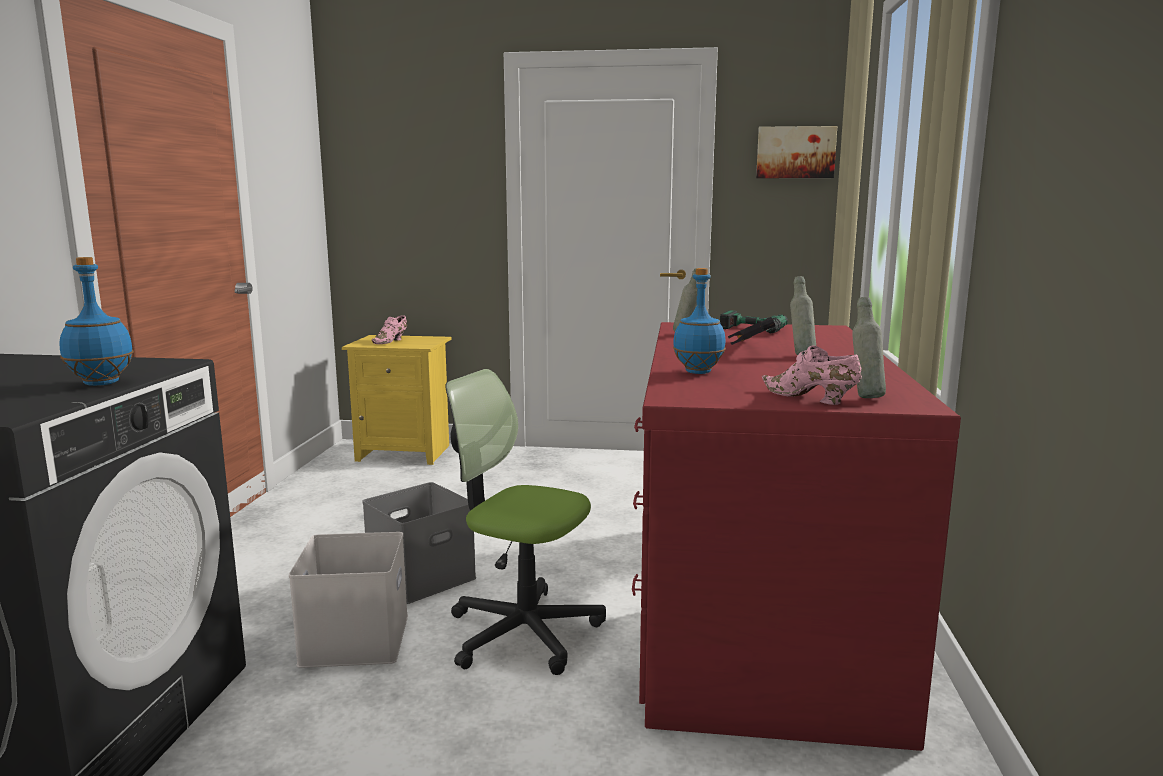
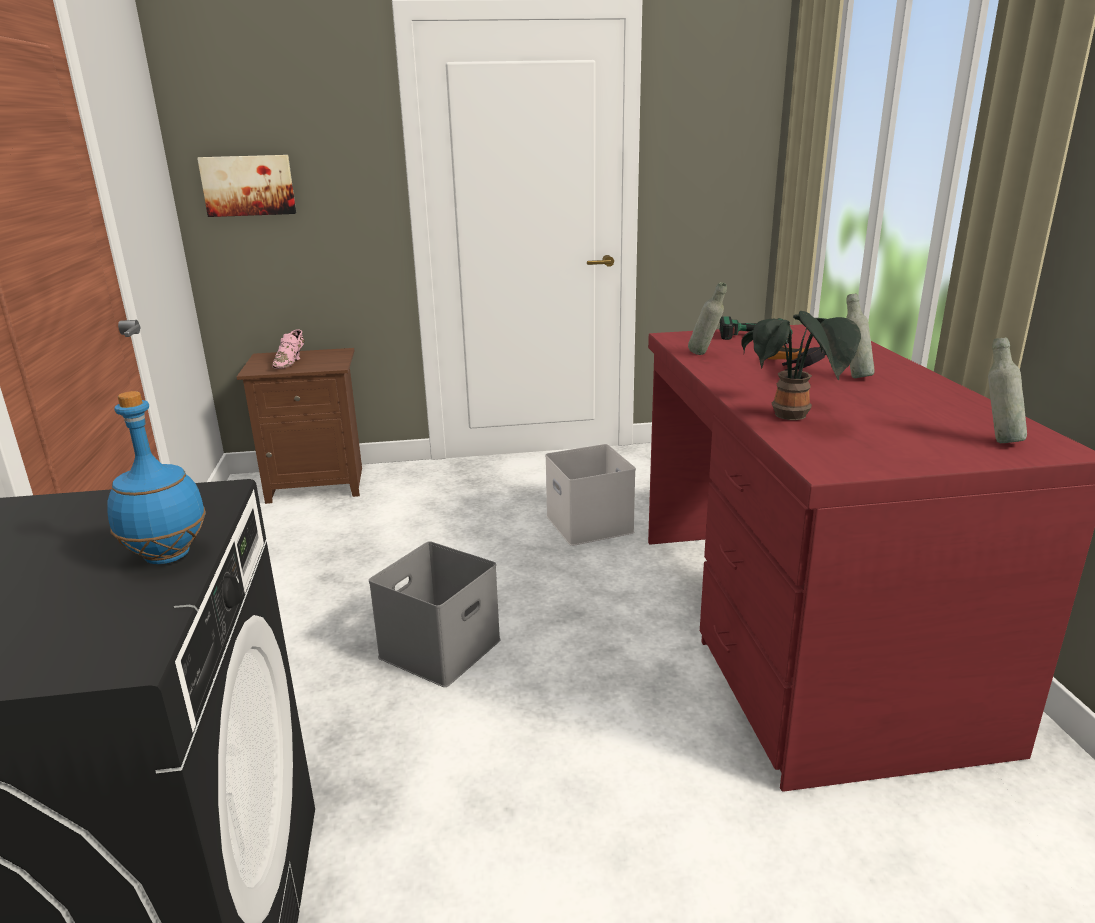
camera: 15 degrees left, 10 degrees up
(353, 638) = (415, 744): white storage box -> white storage box (587, 523)
(404, 453) = (317, 484): yellow nightstand -> brown nightstand
(523, 632) = (592, 699): office chair -> none
(698, 372) = (793, 417): blue bottle -> potted plant
(795, 152) = (724, 121): picture -> picture (248, 185)
(811, 399) = (955, 451): pink shoe -> none

